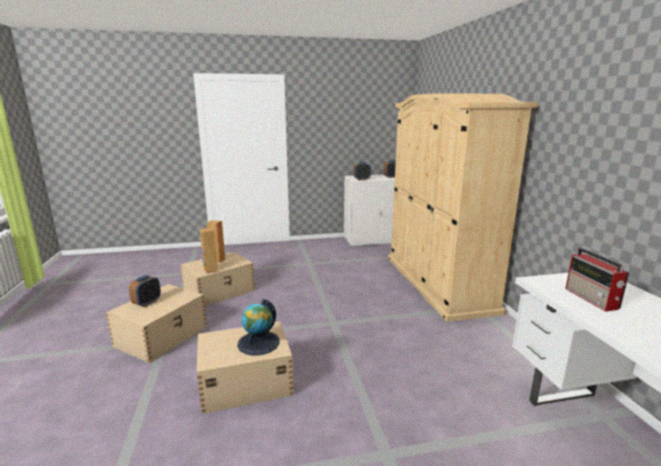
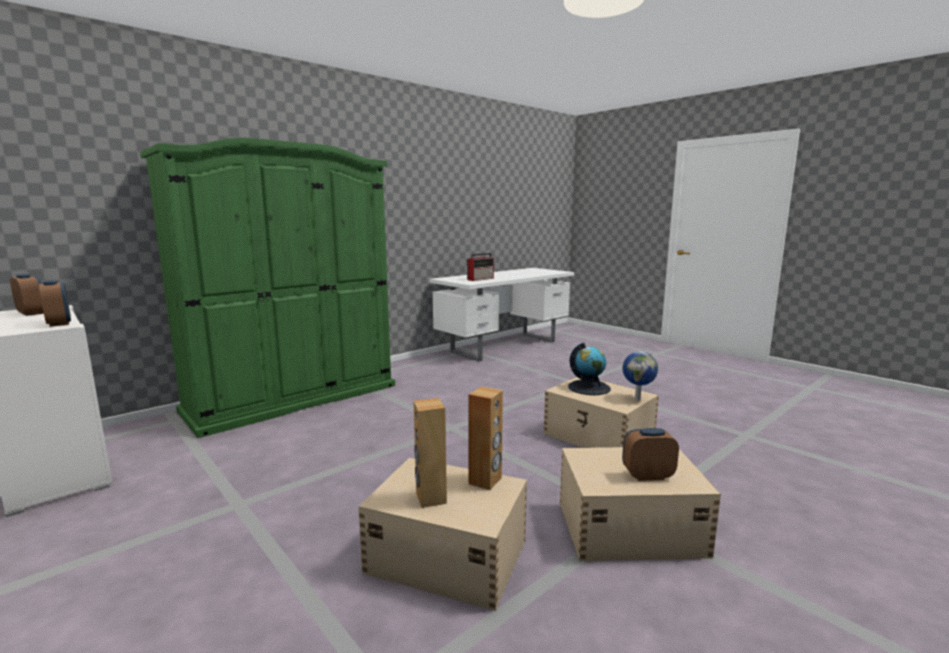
camera: 120 degrees left, 5 degrees down
(207, 354) = (637, 399): none -> globe
(437, 282) = (293, 398): beige wardrobe -> green wardrobe

